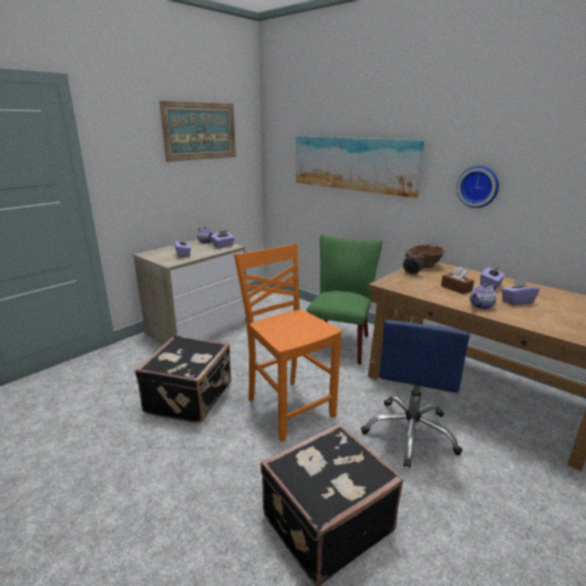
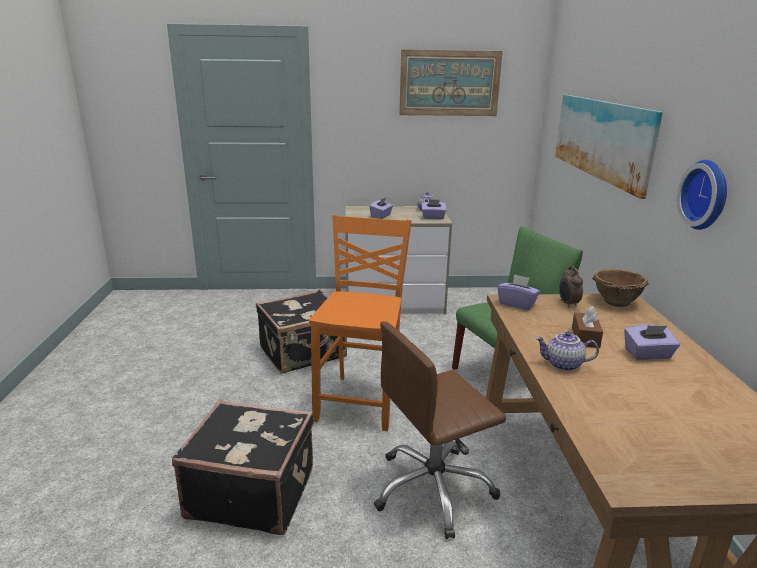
camera: 45 degrees right, 0 degrees up
(411, 433) = (433, 489): blue office chair -> brown office chair
(517, 301) = (634, 383): purple tissue box -> purple tissue box (517, 304)

